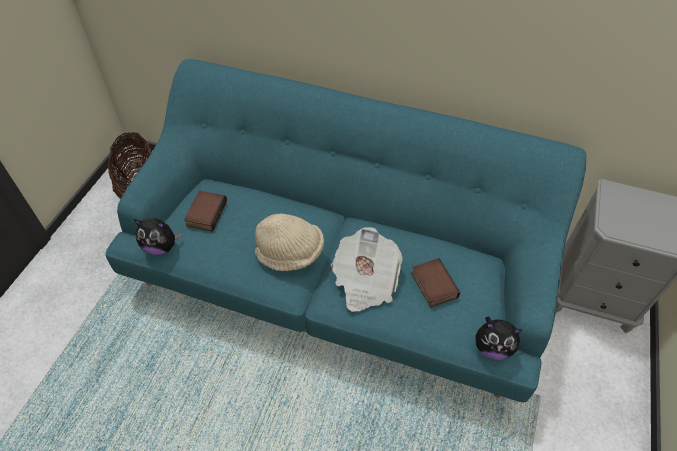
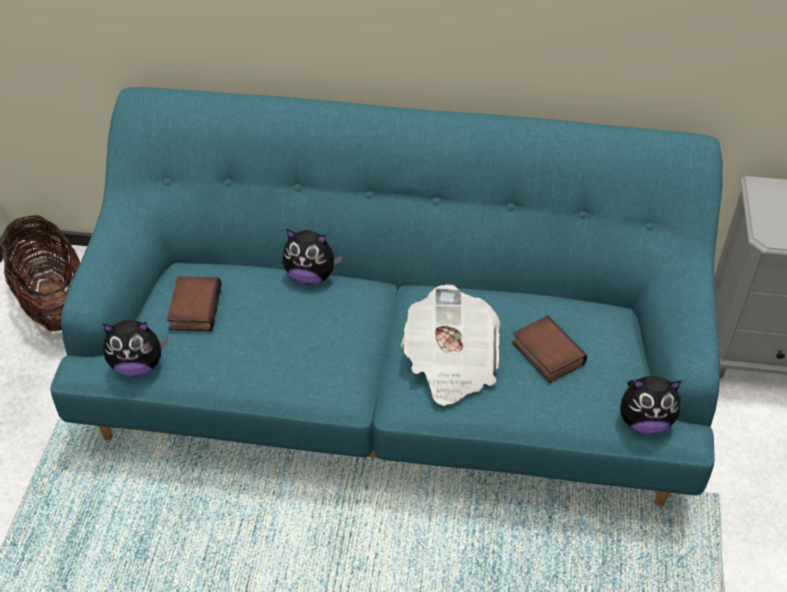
camera: 10 degrees left, 5 degrees down
(288, 202) = (311, 276): none -> plush toy
(290, 253) = (335, 344): beige hat -> none

